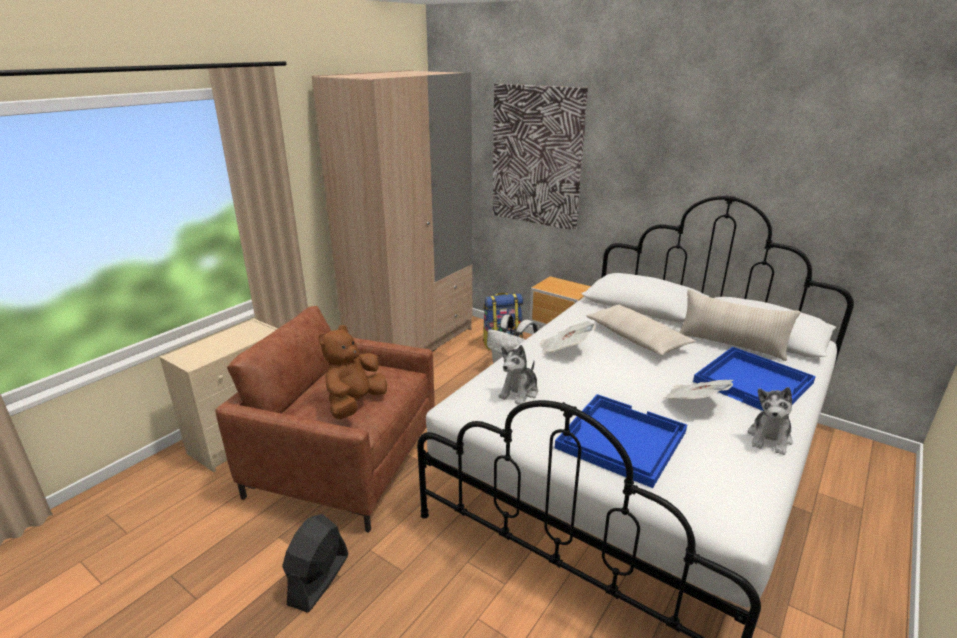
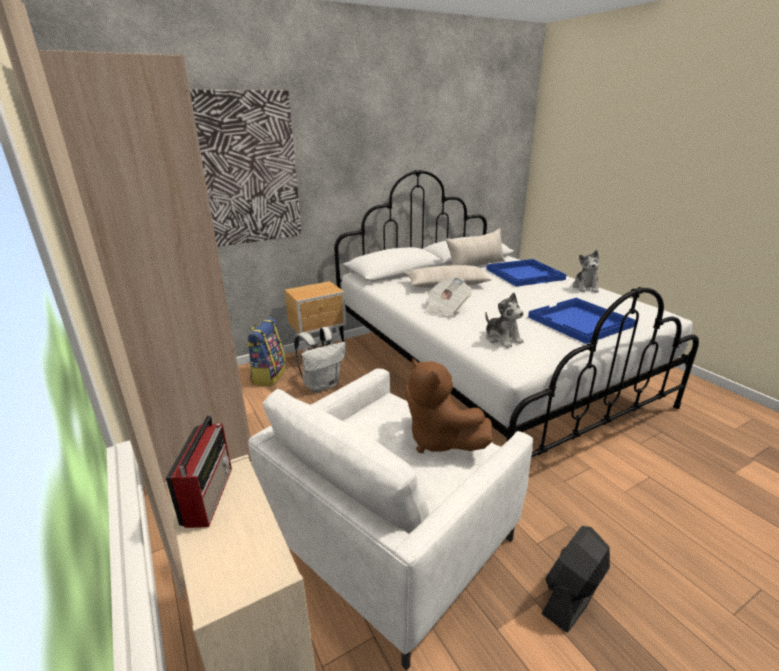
camera: 65 degrees left, 0 degrees up
(244, 331) = (209, 494): none -> radio
(318, 579) = (572, 595): black fan -> black fan turned 90 degrees clockwise
(344, 463) = (390, 539): brown armchair -> white armchair
(694, 403) = (542, 293): newspaper -> none
(769, 438) = (585, 287): plush toy -> plush toy turned 45 degrees clockwise

